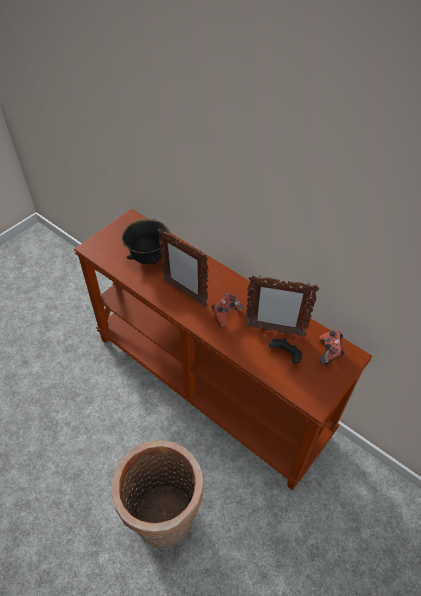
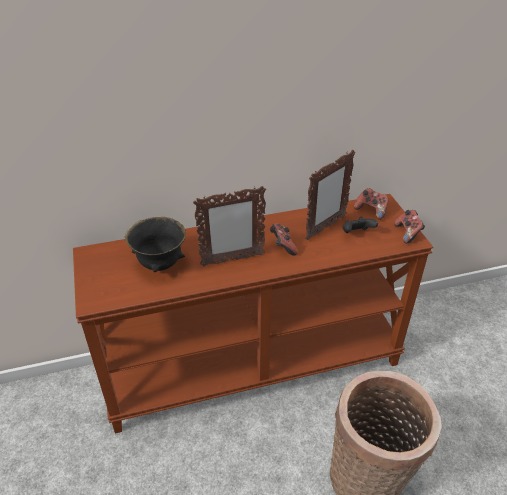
camera: 55 degrees left, 10 degrees down
(322, 394) = (408, 233): none -> game controller

